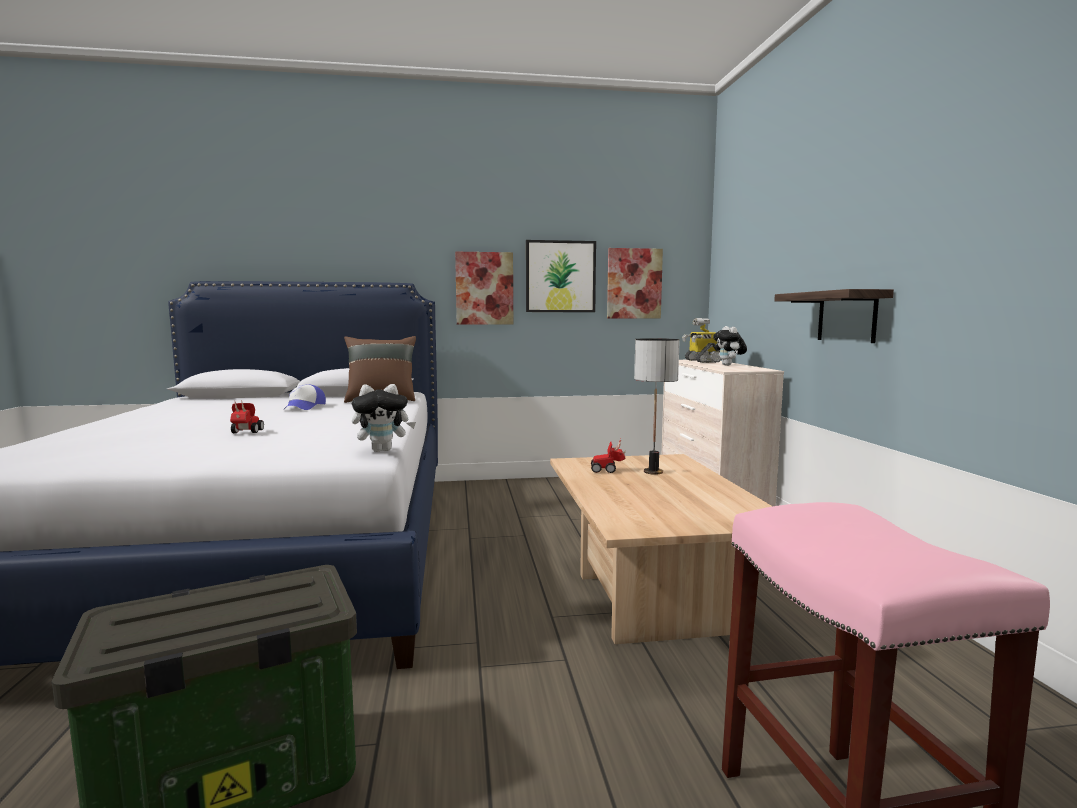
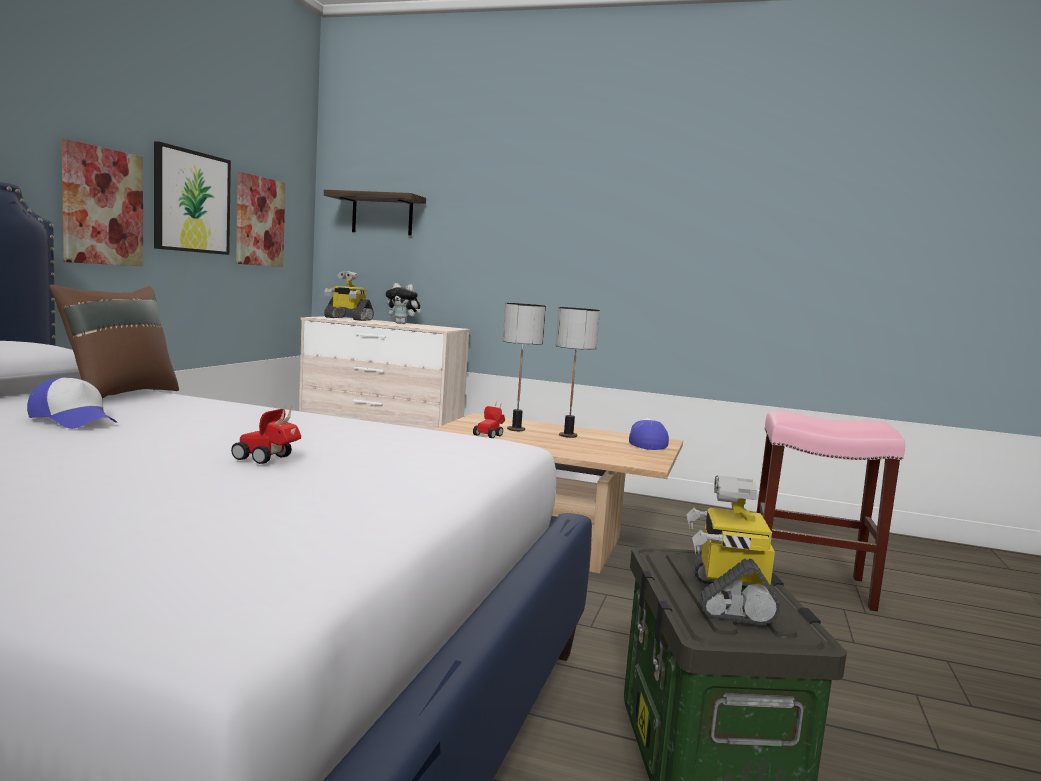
camera: 65 degrees left, 0 degrees up
(189, 611) = (728, 598): none -> toy robot
(383, 450) = (499, 439): plush toy -> none
(678, 488) = (568, 435): none -> table lamp
(733, 516) = (646, 443): none -> cap
(846, 316) = (546, 284): shelf -> shelf (382, 214)

